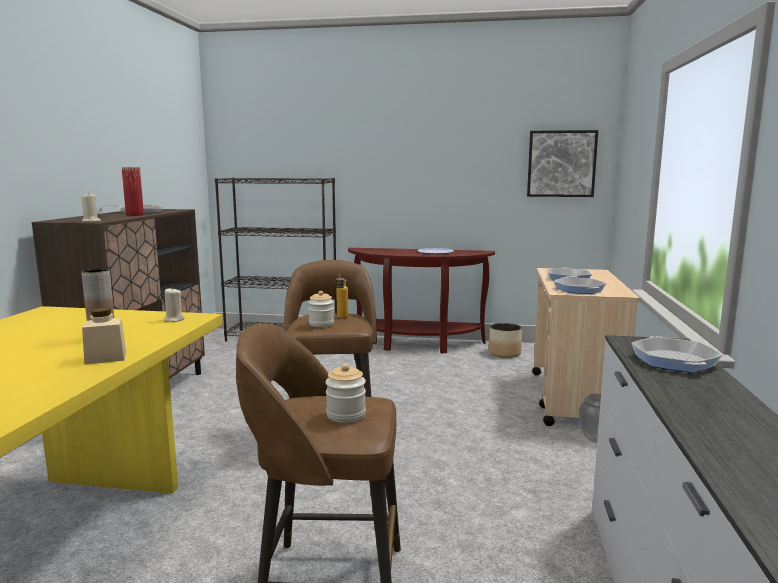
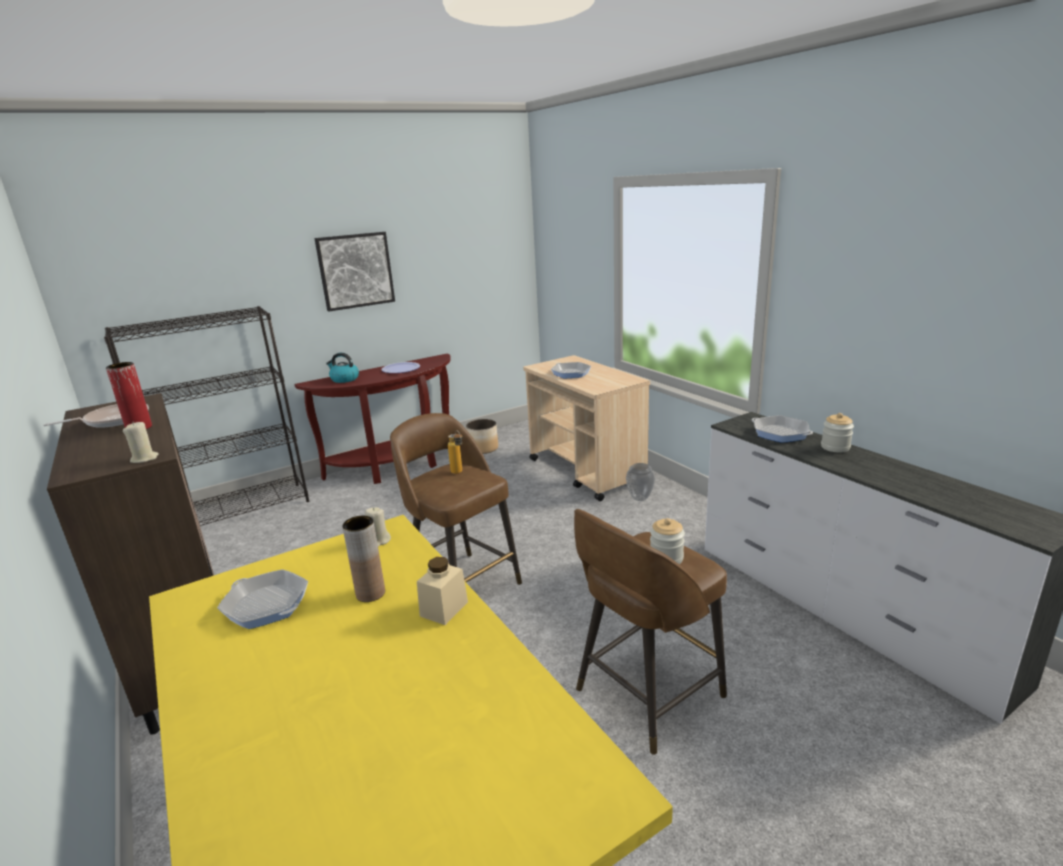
camera: 40 degrees left, 10 degrees up
(321, 324) = (456, 486): jar -> jar (835, 447)
(383, 250) = (344, 379): none -> kettle
(561, 164) = (491, 258): picture -> picture (355, 271)
(579, 289) = (601, 383): frying pan -> frying pan (266, 605)

